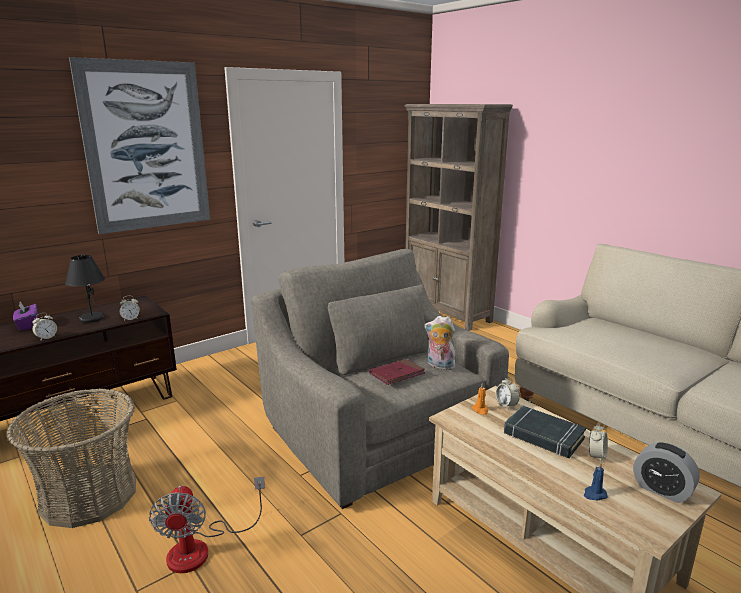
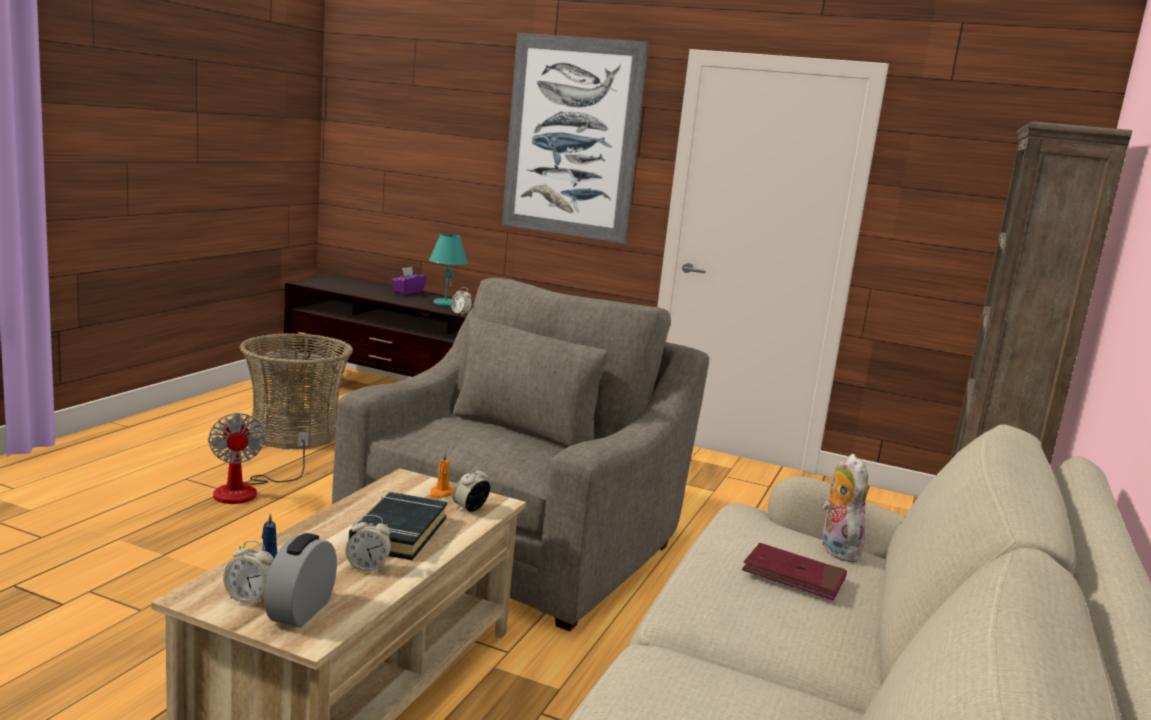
camera: 60 degrees right, 5 degrees down
(46, 338) = (388, 300): alarm clock -> alarm clock (249, 598)
(91, 318) = (445, 304): black table lamp -> turquoise table lamp
(202, 548) = (248, 490): fan -> fan turned 75 degrees counterclockwise
(397, 374) = (473, 433): red book -> red book (793, 576)
(439, 366) = (528, 456): plush toy -> plush toy (836, 550)

